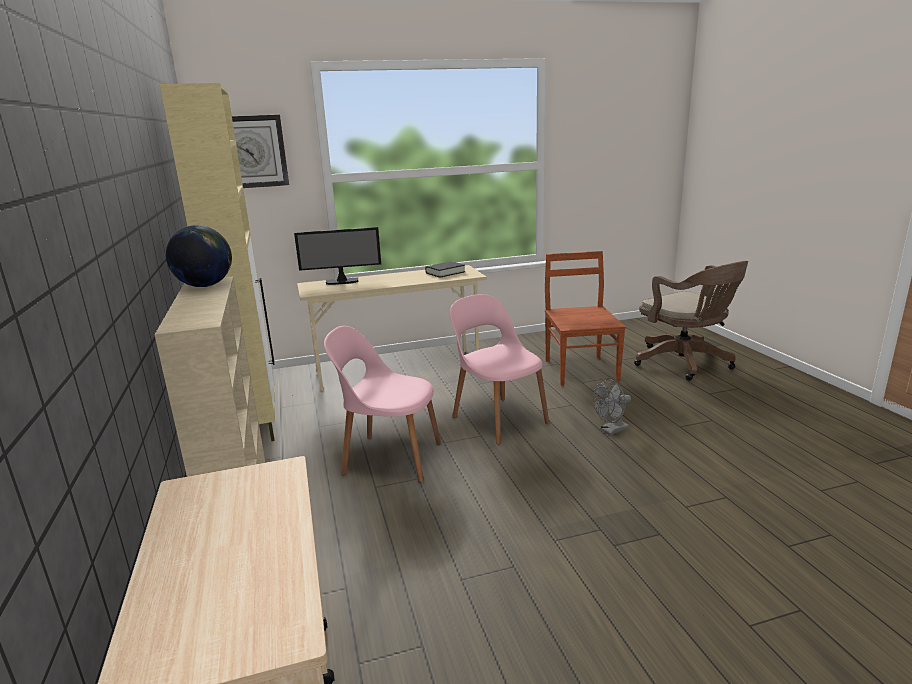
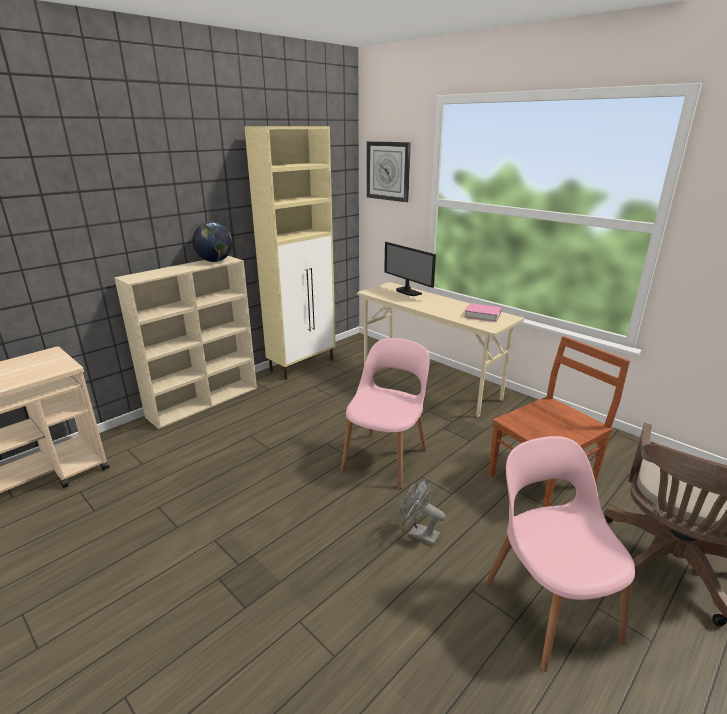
camera: 60 degrees right, 5 degrees up
(389, 457) = (290, 428): pink chair -> pink chair (549, 606)
(445, 272) = (482, 315): black book -> pink book

